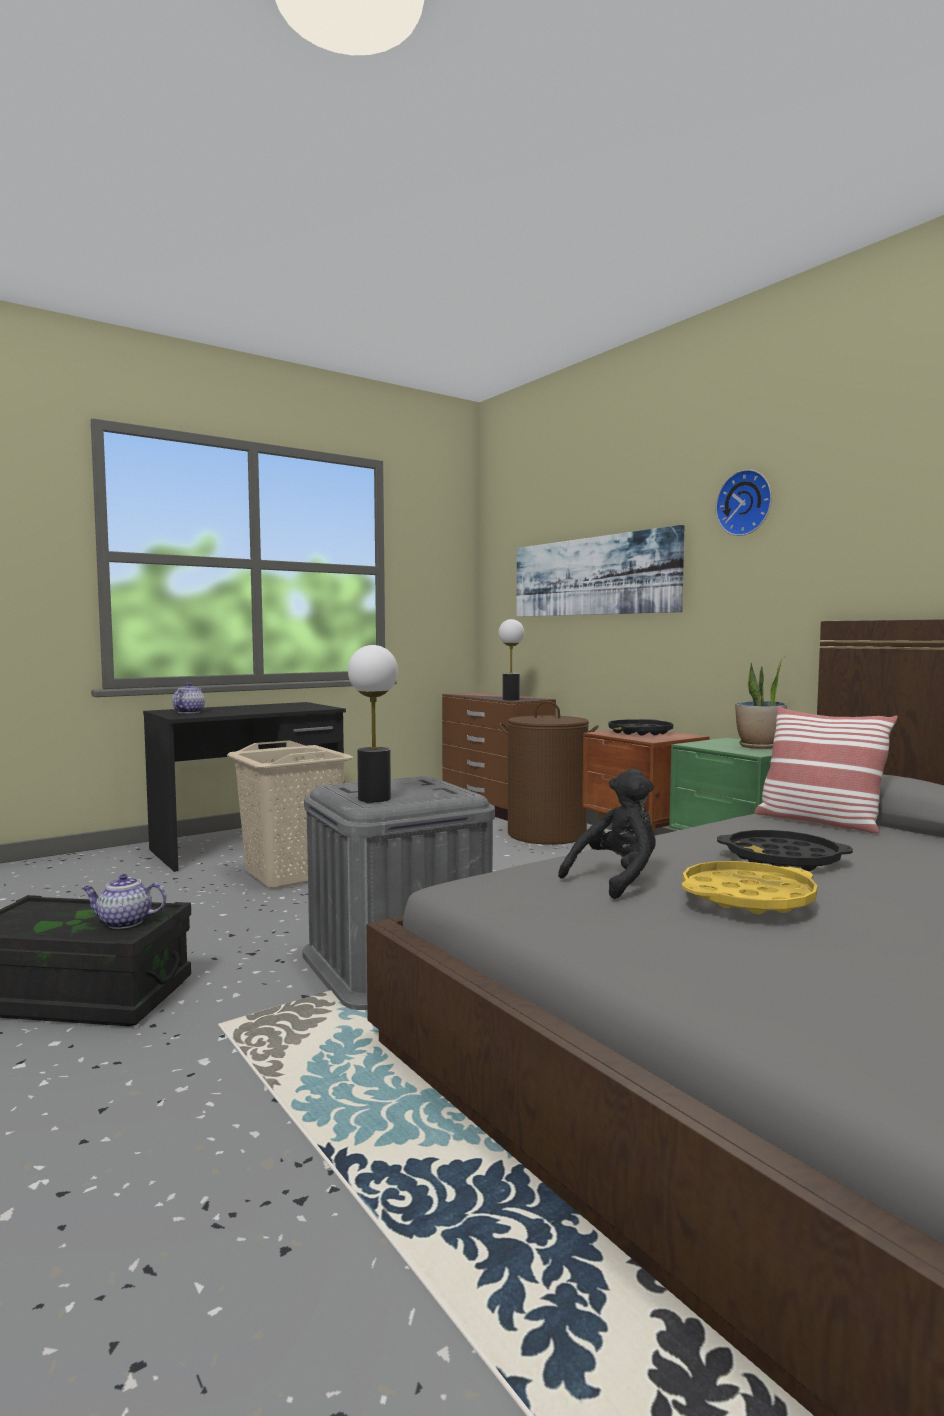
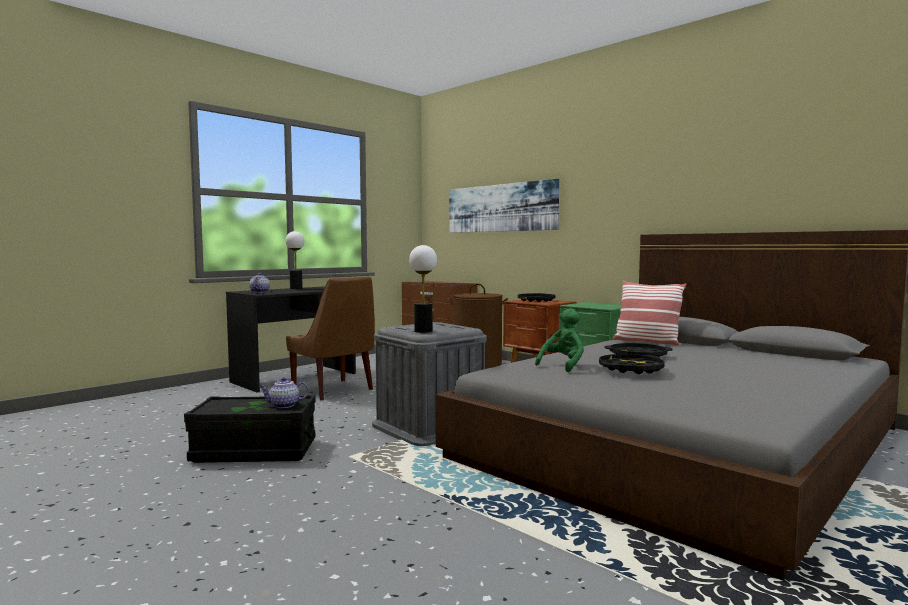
camera: 10 degrees left, 0 degrees up
(291, 874) = (334, 390): beige laundry basket -> brown chair
(510, 699) = (450, 284): table lamp -> table lamp (296, 288)
(617, 879) = (563, 365): black plush toy -> green plush toy
(746, 503) = (596, 167): wall clock -> none
(747, 898) = (630, 369): yellow tray -> black tray
(759, 747) = (608, 305): potted plant -> none

